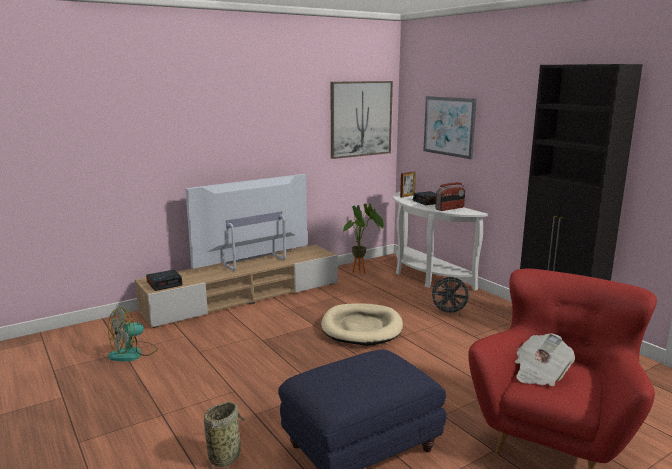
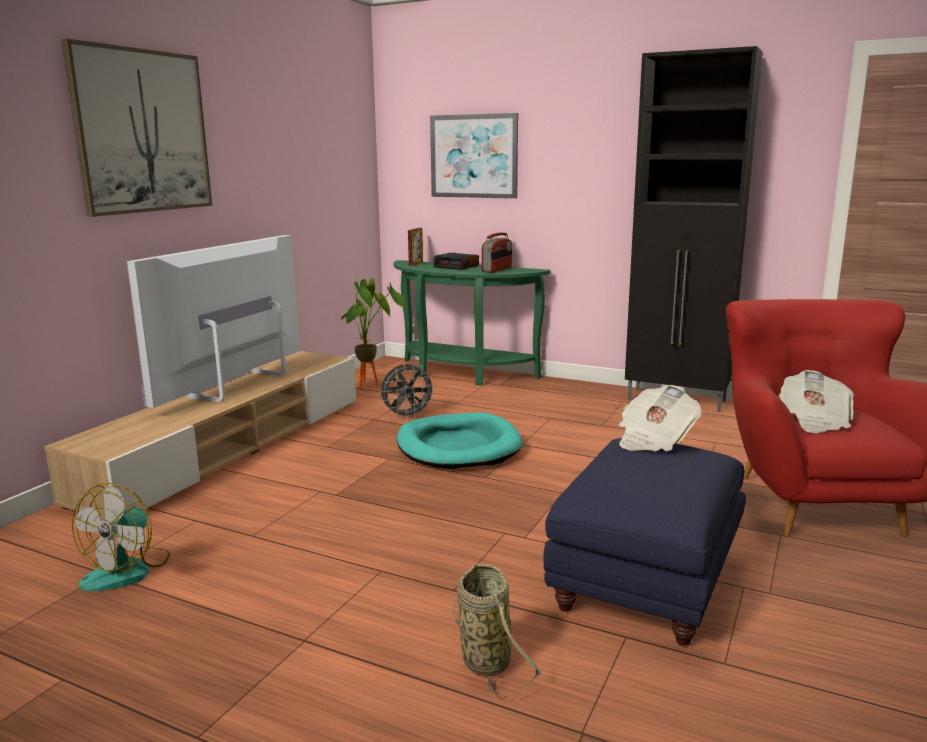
camera: 30 degrees left, 0 degrees up
(165, 284) = (118, 440): alarm clock -> none
(361, 119) = (338, 151): picture -> picture (142, 131)
(362, 327) = (458, 446): beige dog bed -> turquoise dog bed
(389, 357) = (654, 440): none -> newspaper
(426, 276) = (461, 374): white console table -> green console table
(449, 313) = (542, 407): grey fan -> grey fan (407, 416)

